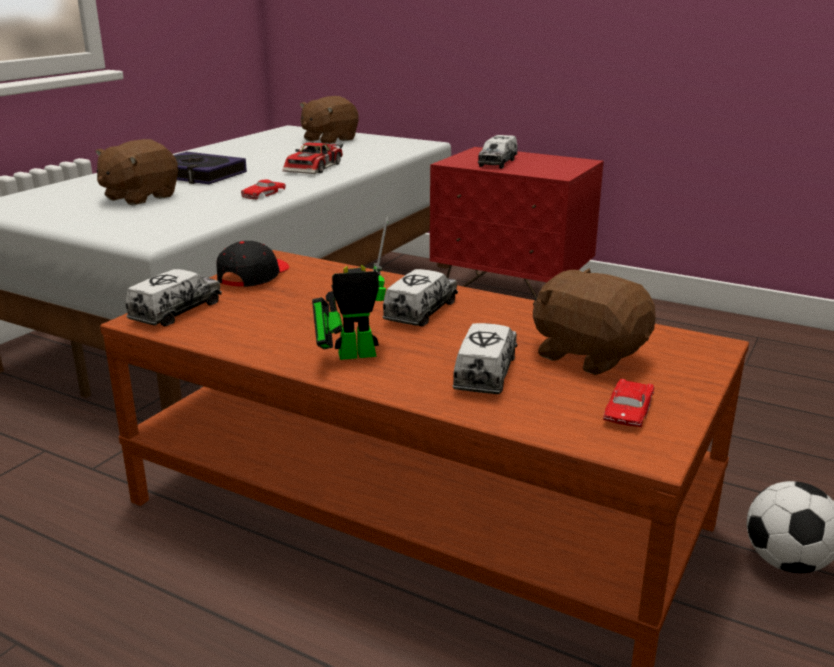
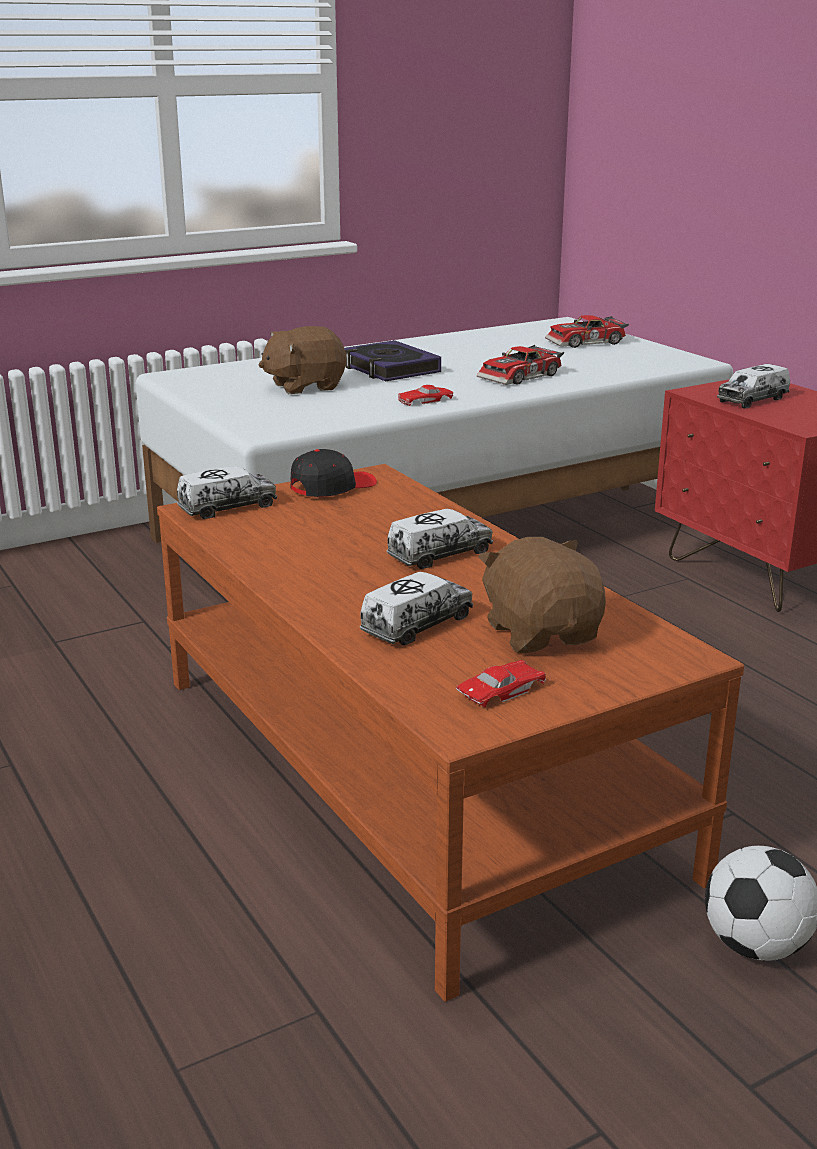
camera: 30 degrees right, 0 degrees up
(329, 140) = (586, 342): brown plush toy -> toy car
(350, 355) = (321, 579): toy robot -> none

